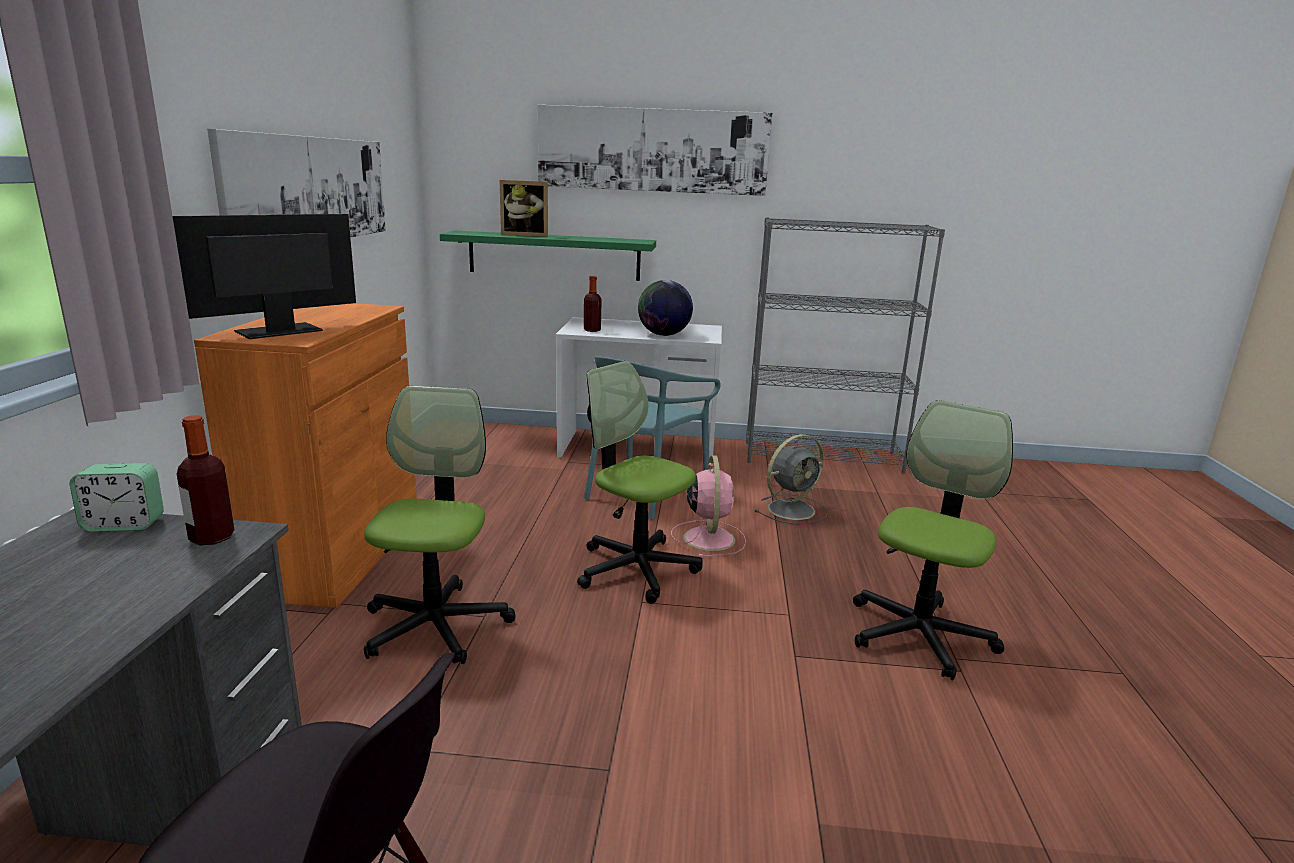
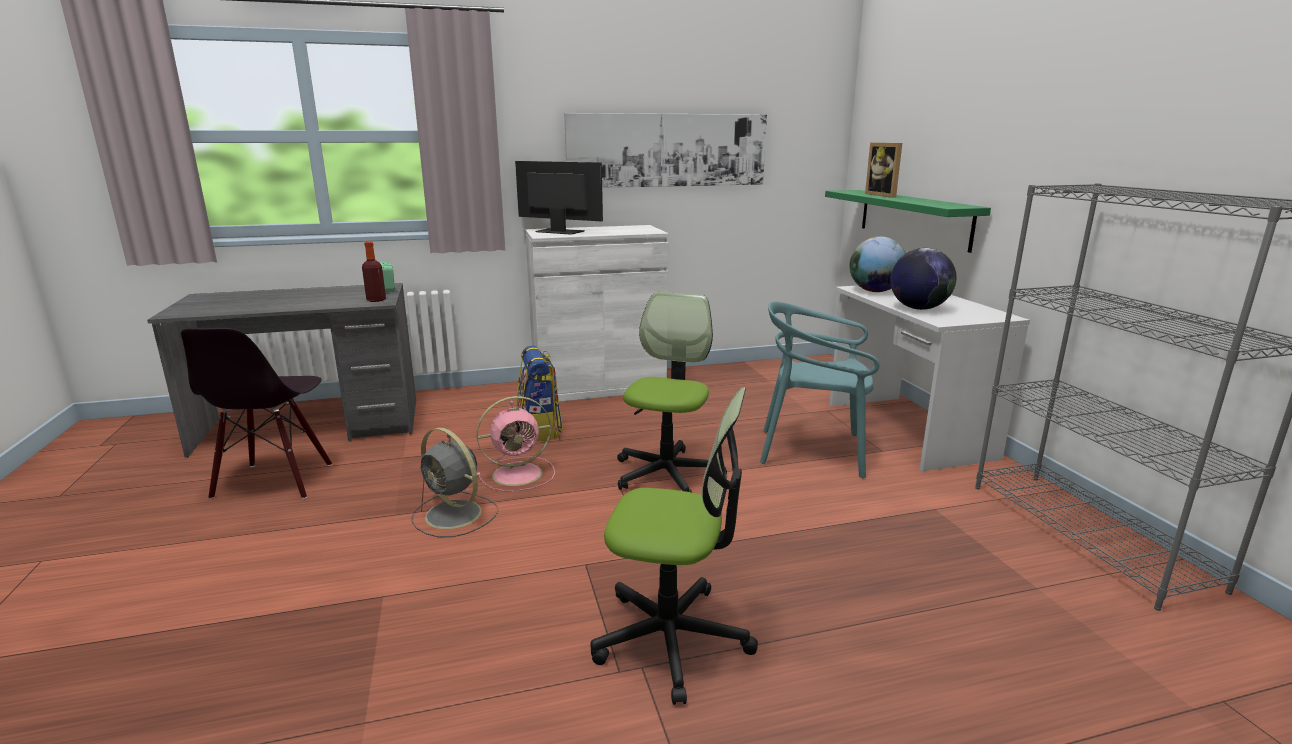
camera: 70 degrees right, 0 degrees up
(336, 553) = (599, 386): orange cabinet -> white cabinet
(435, 626) = (540, 430): office chair -> backpack
(592, 330) = (874, 291): bottle -> globe
(652, 150) = (1001, 103): picture -> none
(708, 537) = (758, 494): pink fan -> pink fan (519, 474)
(792, 509) = (885, 530): grey fan -> grey fan (455, 515)

